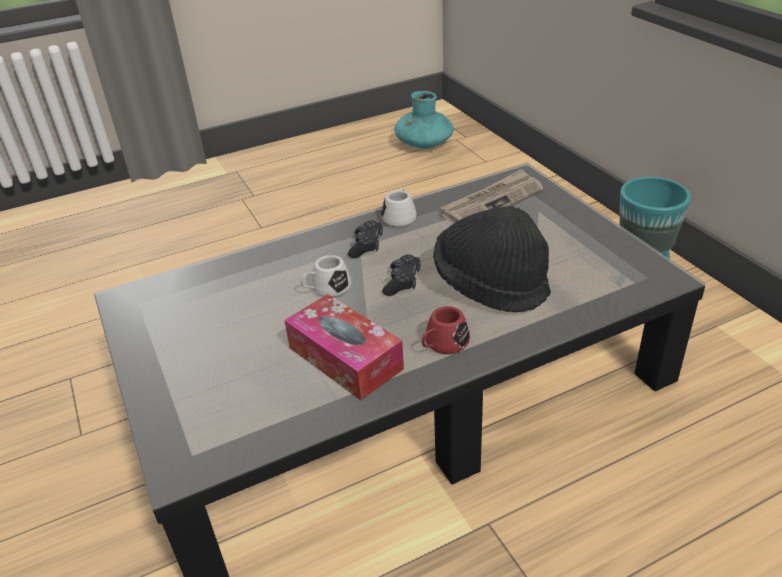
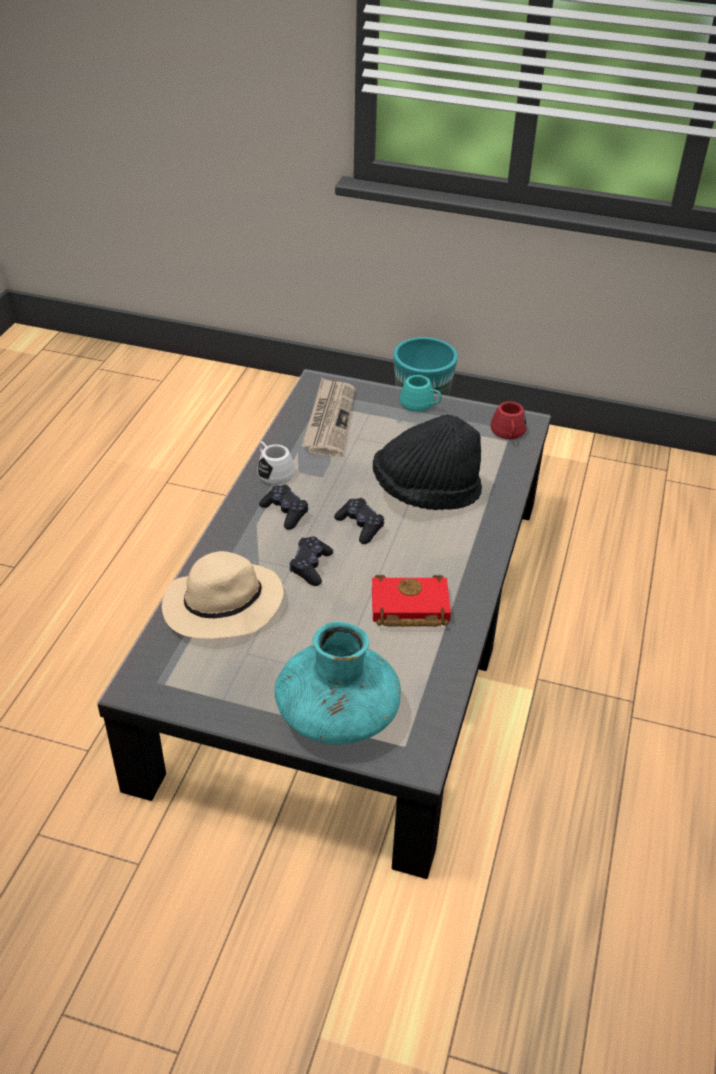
camera: 50 degrees left, 5 degrees up
(236, 281) = (221, 607): none -> beige hat
(326, 289) = (310, 566): white mug -> black game controller
(345, 358) = (408, 608): tissue box -> red book
(424, 144) = (69, 387): turquoise vase -> turquoise vase (337, 713)
(443, 344) = (457, 555): red mug -> red mug (508, 433)
(585, 222) = (420, 404): none -> turquoise mug

